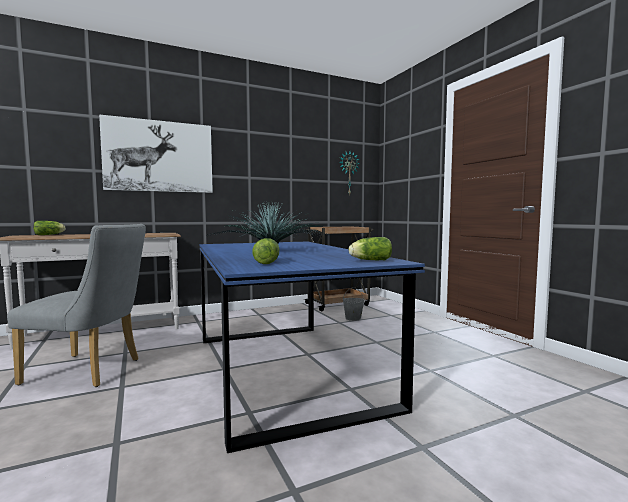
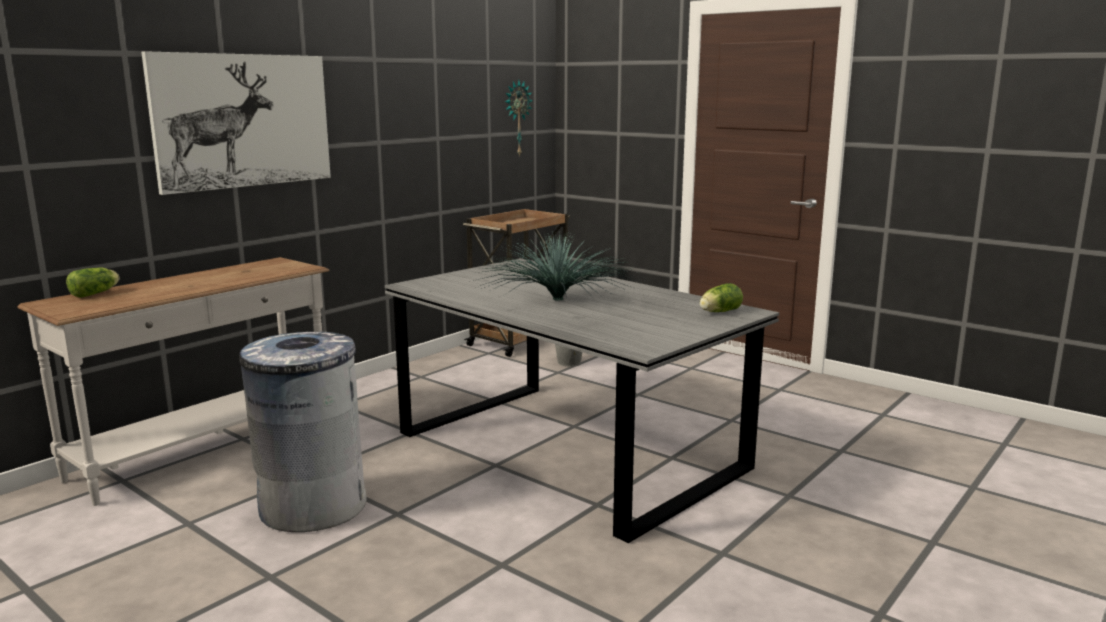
camera: 25 degrees left, 10 degrees up
(90, 371) = (312, 506): grey chair -> grey trash can
(267, 262) = (626, 330): lettuce -> none
(282, 368) = (567, 450): blue dining table -> grey dining table

